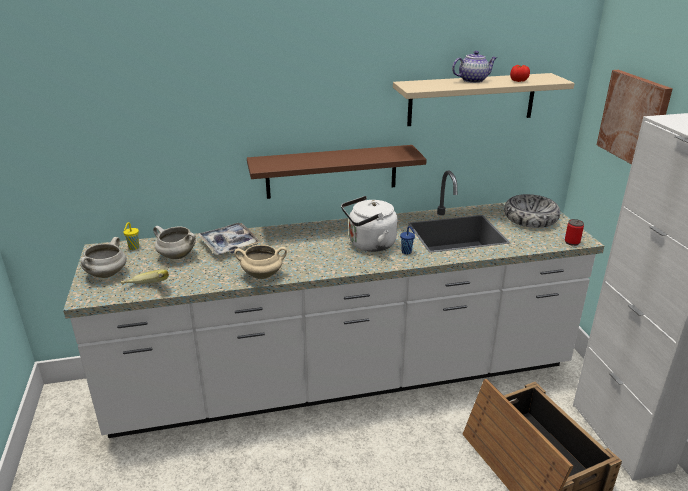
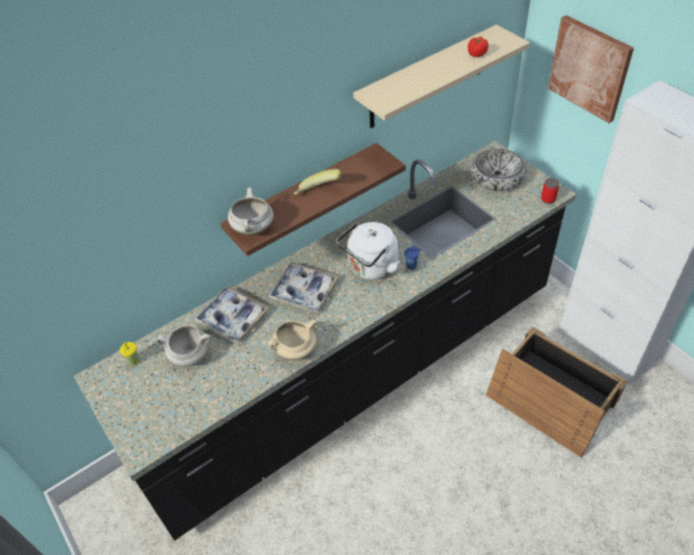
camera: 20 degrees left, 20 degrees up
(106, 275) = (136, 411): white cooking pot -> white cooking pot (253, 229)
(146, 289) = (194, 415): banana -> banana (318, 192)
(300, 244) = (304, 291): none -> tray
(344, 378) = (355, 377): white counter -> black counter
(473, 80) = (432, 66): teapot -> none

